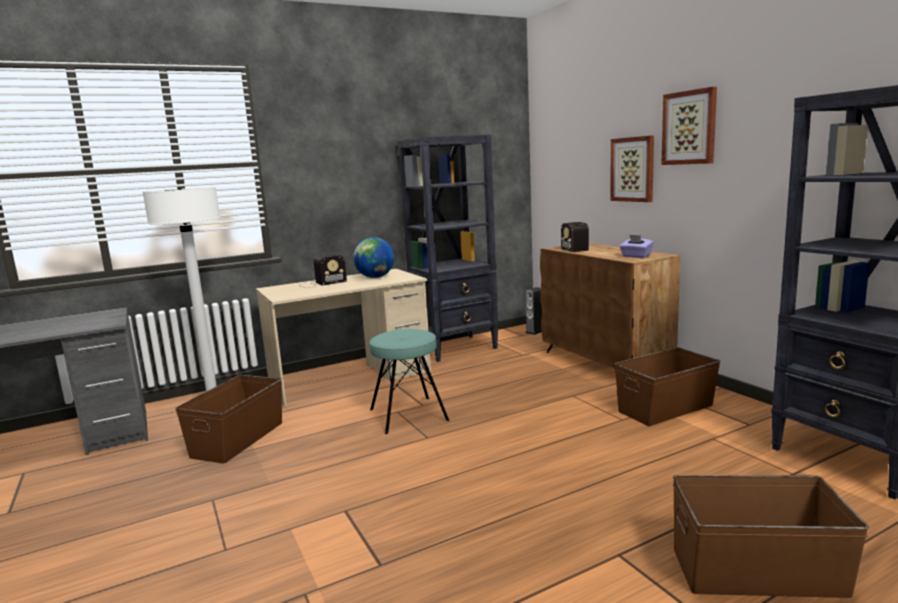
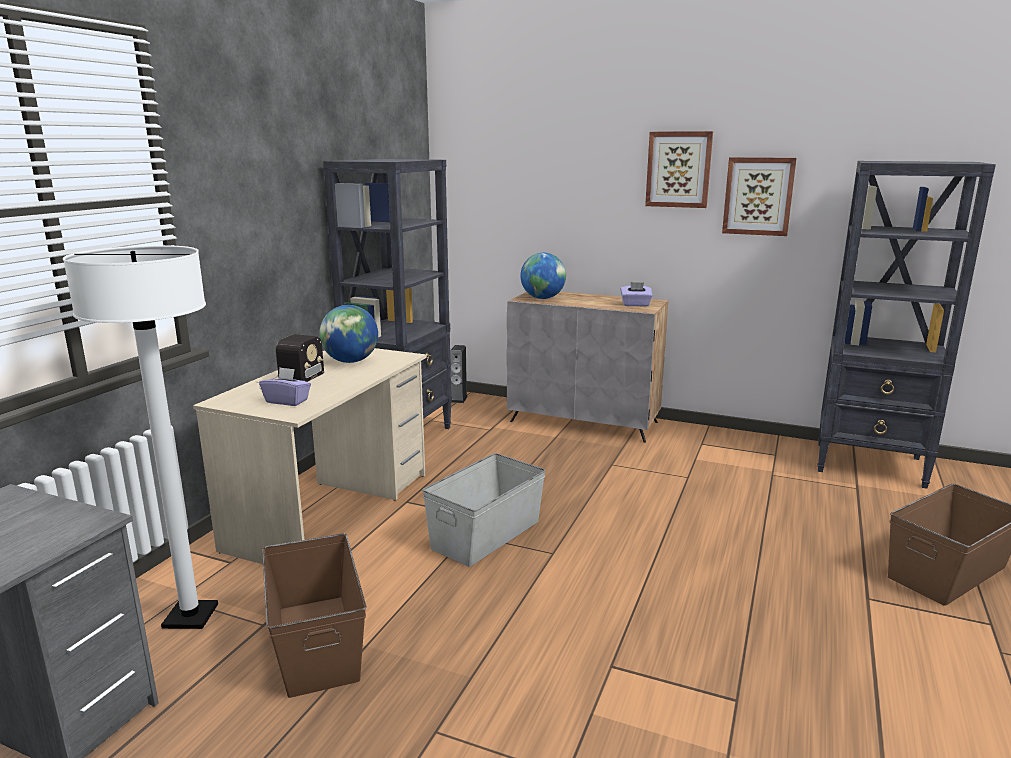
camera: 40 degrees left, 5 degrees up
(294, 292) = (287, 401): none -> purple tissue box
(408, 415) = (487, 534): turquoise stool -> grey storage box
(572, 248) = (542, 298): radio -> globe
(605, 363) = (584, 422): brown cabinet -> grey cabinet
(633, 169) = (601, 208): picture -> picture (758, 196)
(666, 408) = (702, 456): brown storage box -> none

